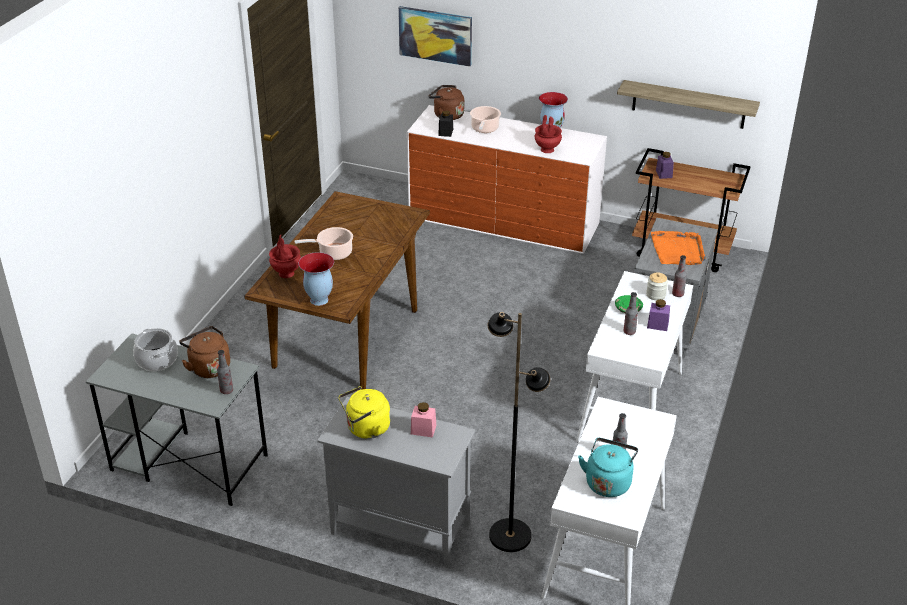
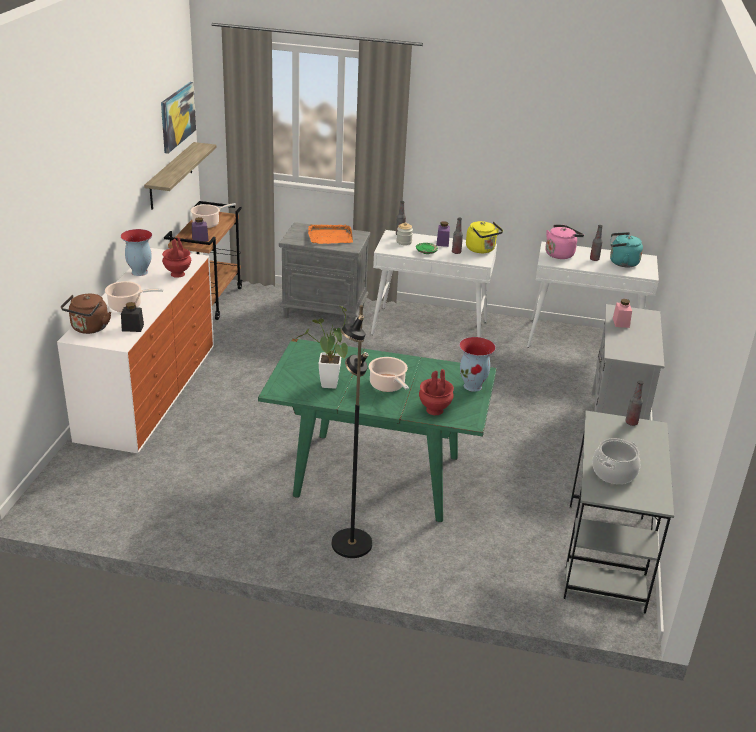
camera: 100 degrees left, 5 degrees down
(208, 367) = (605, 438): brown kettle -> none
(340, 223) = (328, 387): none -> potted plant
(347, 337) = (376, 476): brown dining table -> green dining table
(366, 429) = (637, 346): yellow kettle -> yellow kettle (482, 250)
(435, 35) = (42, 253): picture -> picture (177, 116)
(510, 535) = (591, 376): black floor lamp -> black floor lamp (350, 544)
(633, 425) = (560, 254): none -> pink kettle
(704, 178) = (208, 224): none -> cooking pot

